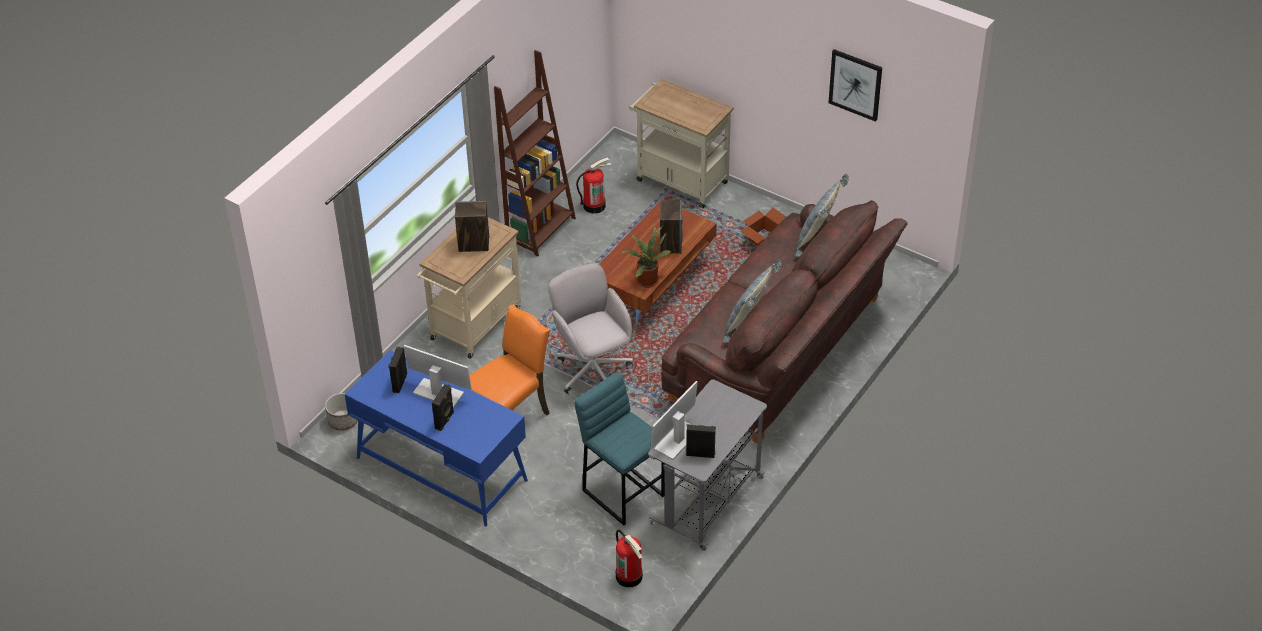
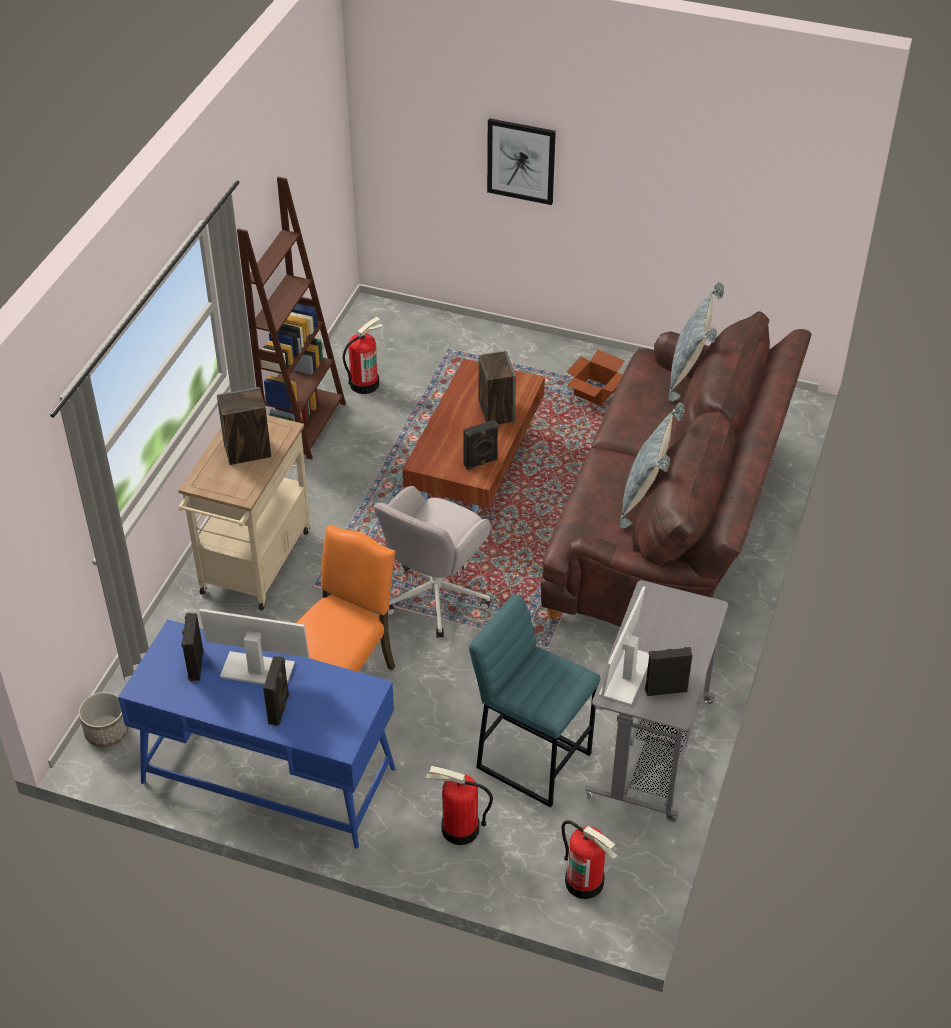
camera: 15 degrees left, 0 degrees up
(557, 527) = (460, 829): none -> fire extinguisher
(593, 371) = (435, 598): grey office chair -> grey office chair turned 105 degrees counterclockwise
(646, 279) = (481, 463): potted plant -> black speaker
(679, 181) = (462, 337): beige cart -> none
(855, 84) = (708, 165): picture -> picture (521, 161)

